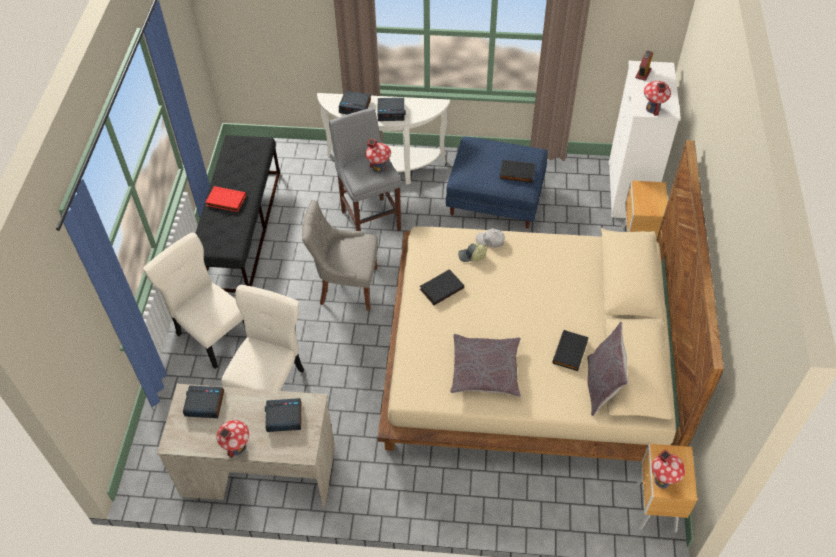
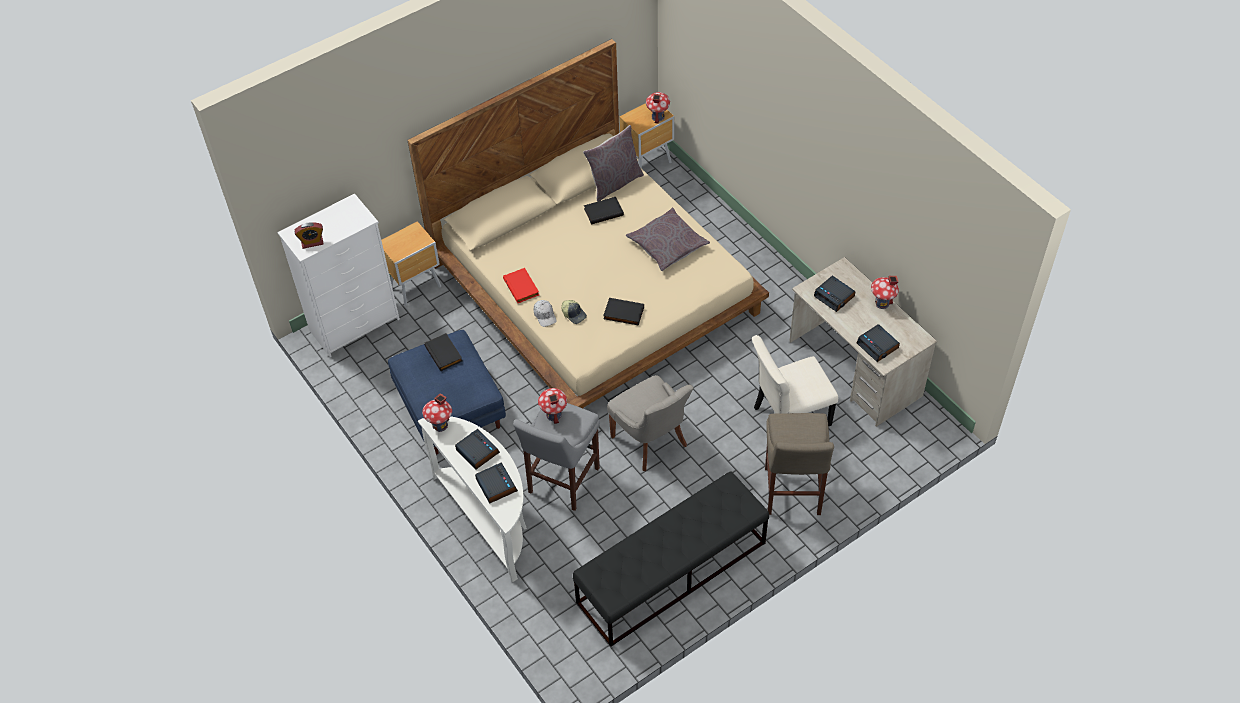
camera: 130 degrees left, 0 degrees up
(212, 334) = (792, 494): beige chair -> beige stool
(225, 201) = (687, 536): red book -> red book (522, 287)
(653, 109) = (357, 214): toy house -> toy house (440, 425)

